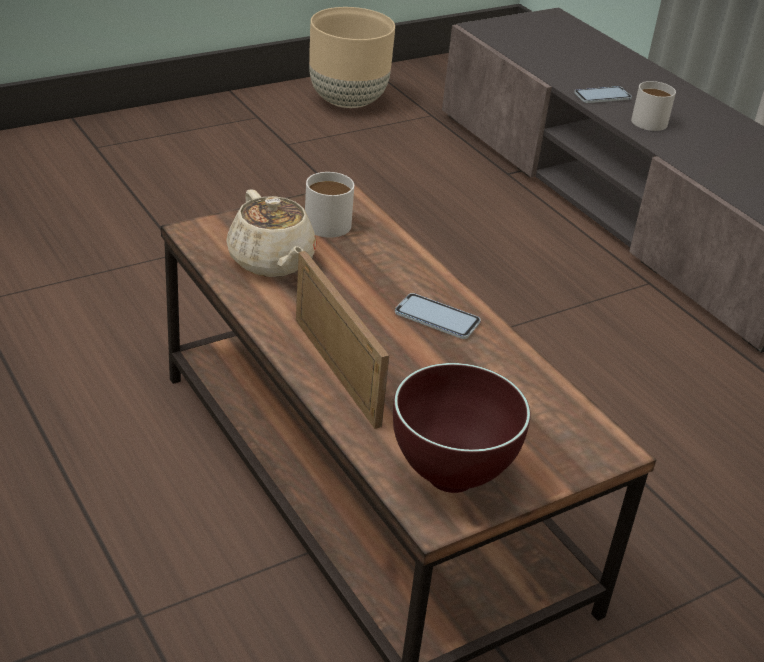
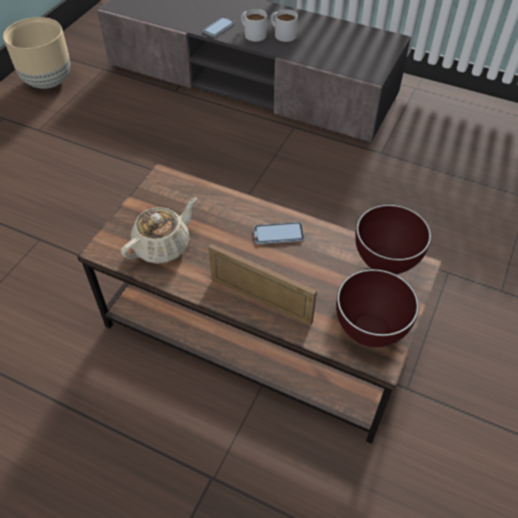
camera: 30 degrees left, 15 degrees up
(272, 261) = (163, 246): beige teapot -> beige teapot turned 75 degrees counterclockwise
(326, 219) = (165, 198): white mug -> white mug (282, 33)
(556, 421) = (384, 266): none -> brown bowl

